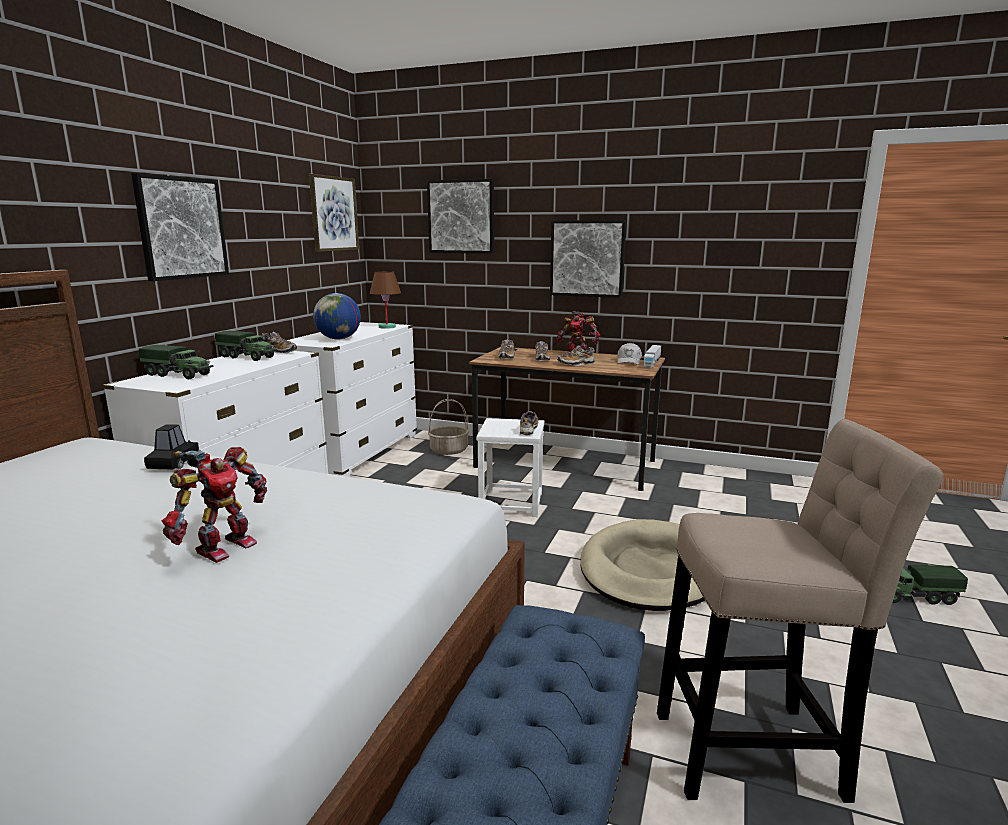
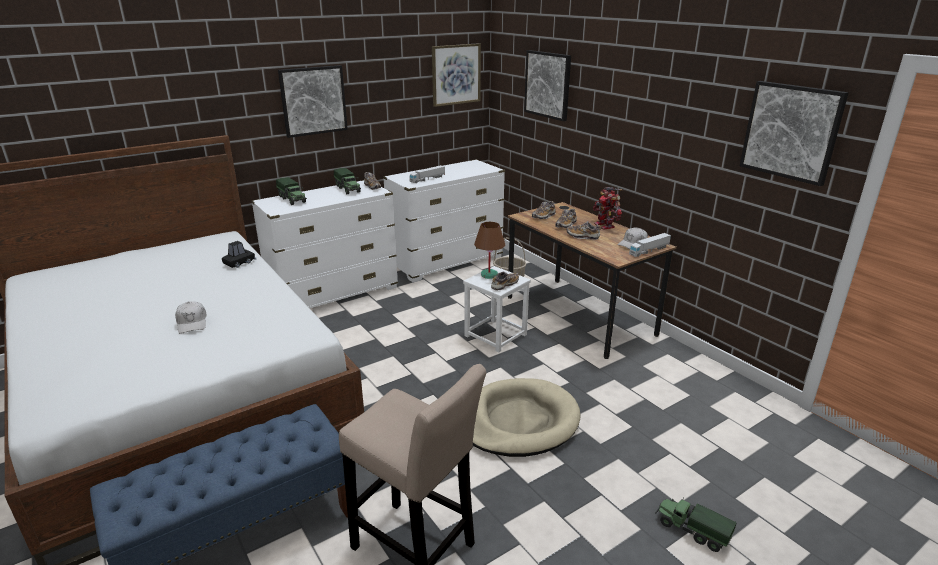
camera: 35 degrees right, 10 degrees up
(223, 547) = (192, 323): toy robot -> white cap
(339, 339) = (427, 179): globe -> toy truck
(387, 327) = (482, 169): brown table lamp -> brown table lamp (489, 275)
(587, 258) = (630, 140): picture -> picture (791, 131)

